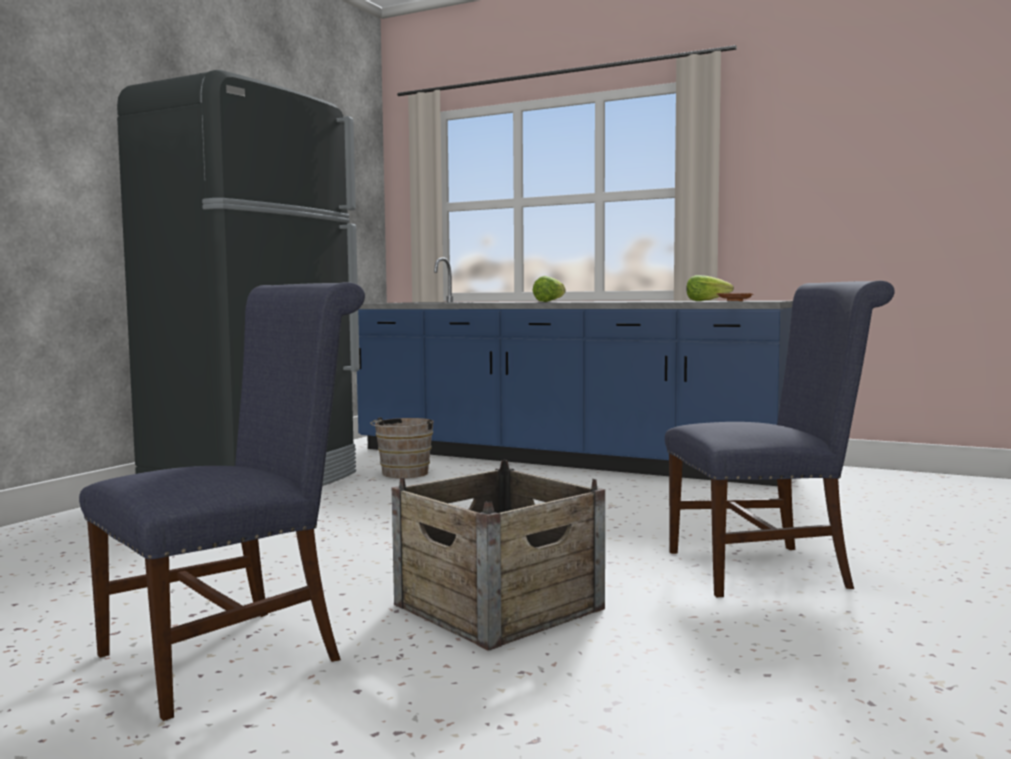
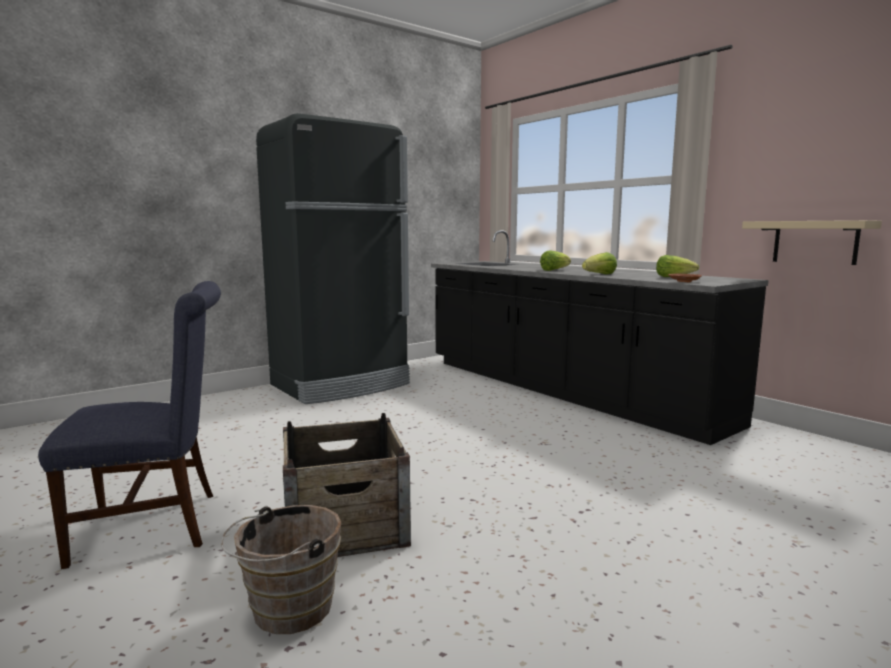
camera: 25 degrees right, 5 degrees up
(403, 474) = (437, 389): brown bucket -> brown bucket (286, 611)
(561, 459) = (562, 390): blue counter -> black counter
(621, 301) = (600, 274): none -> lettuce
(768, 569) = (587, 536): blue chair -> none
(836, 259) = (815, 242): none -> beige shelf

